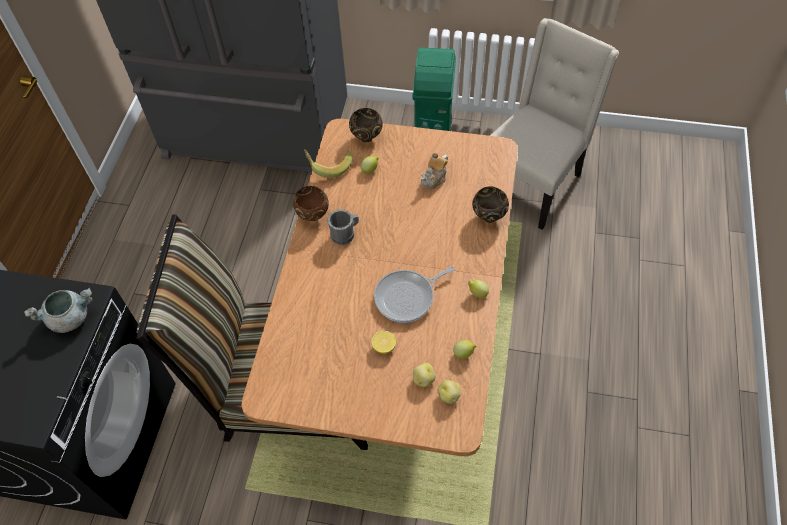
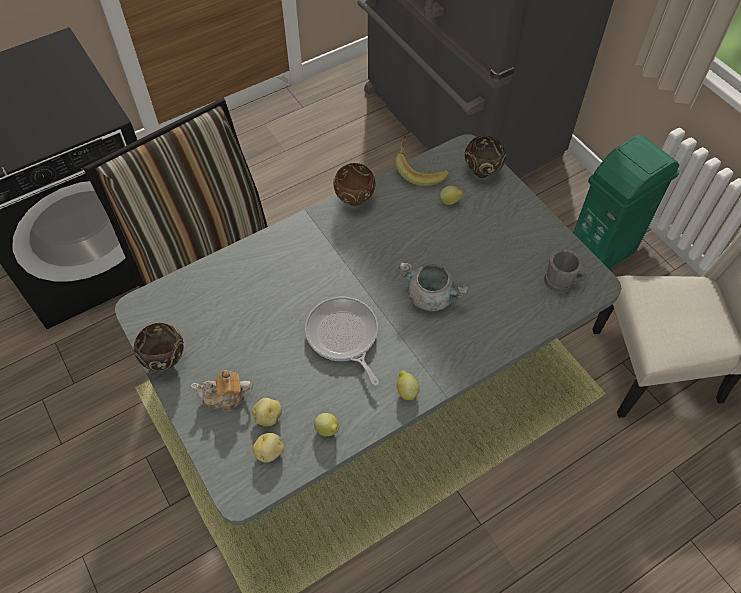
camera: 45 degrees right, 0 degrees up
(70, 317) = (78, 119): grey cooking pot -> grey cooking pot (431, 296)
(345, 234) = (361, 237): grey mug -> grey mug (562, 282)
(384, 346) = (273, 358): lemon -> none
(398, 343) = (371, 391): brown dining table -> grey dining table
(407, 297) = (343, 336): frying pan -> frying pan turned 45 degrees clockwise
(434, 178) = (498, 257): teapot -> teapot (225, 397)
(488, 217) = (504, 333): brown bowl -> brown bowl (165, 360)

